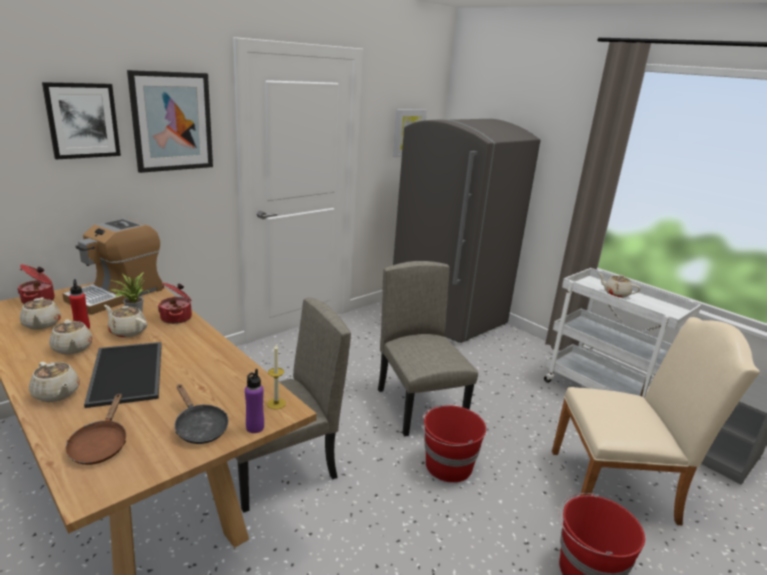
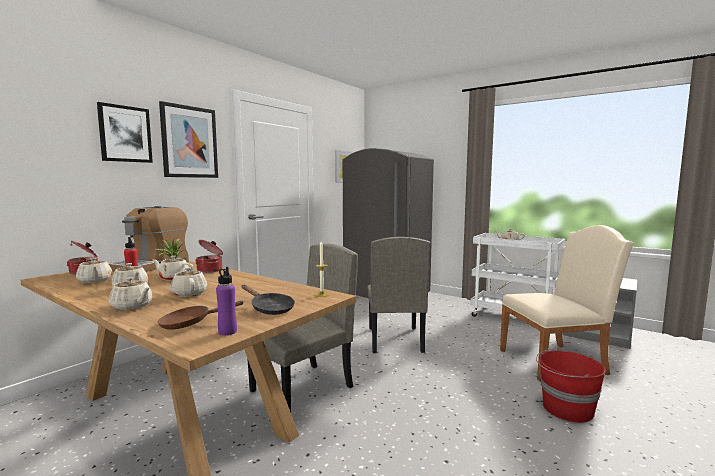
camera: 10 degrees left, 15 degrees down
(100, 445) = (190, 323): brown frying pan -> brown frying pan turned 90 degrees clockwise
(128, 373) = (189, 293): tray -> beige teapot
(255, 427) = (314, 304): purple bottle -> purple bottle (227, 332)
(420, 407) = (394, 339): beige chair -> beige chair turned 150 degrees counterclockwise
(448, 466) = (433, 368): red bucket -> none

